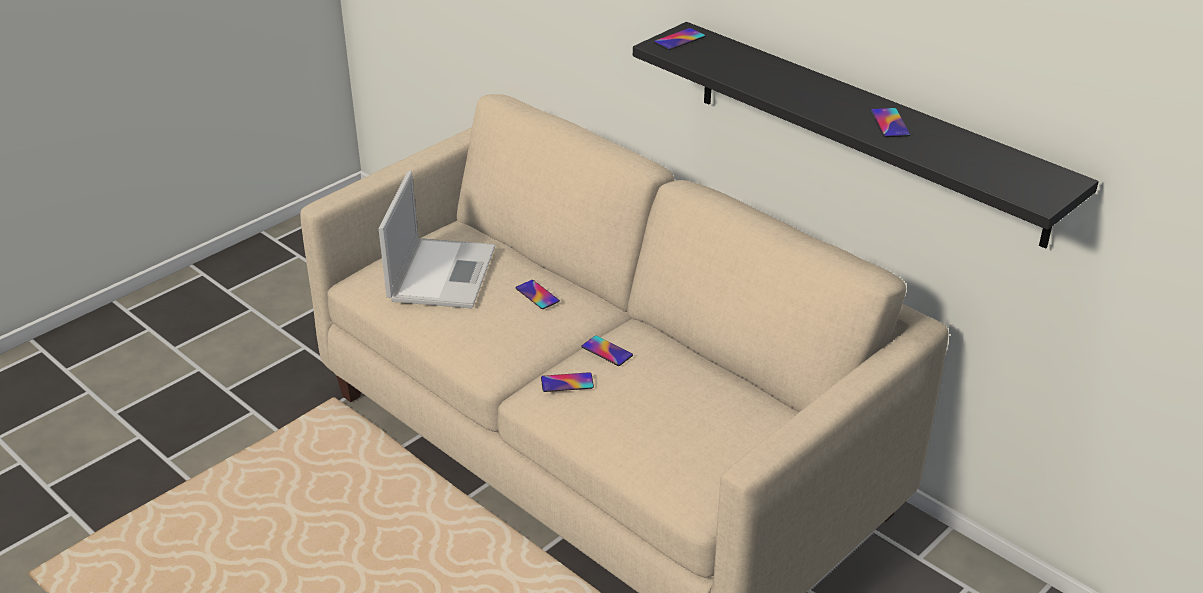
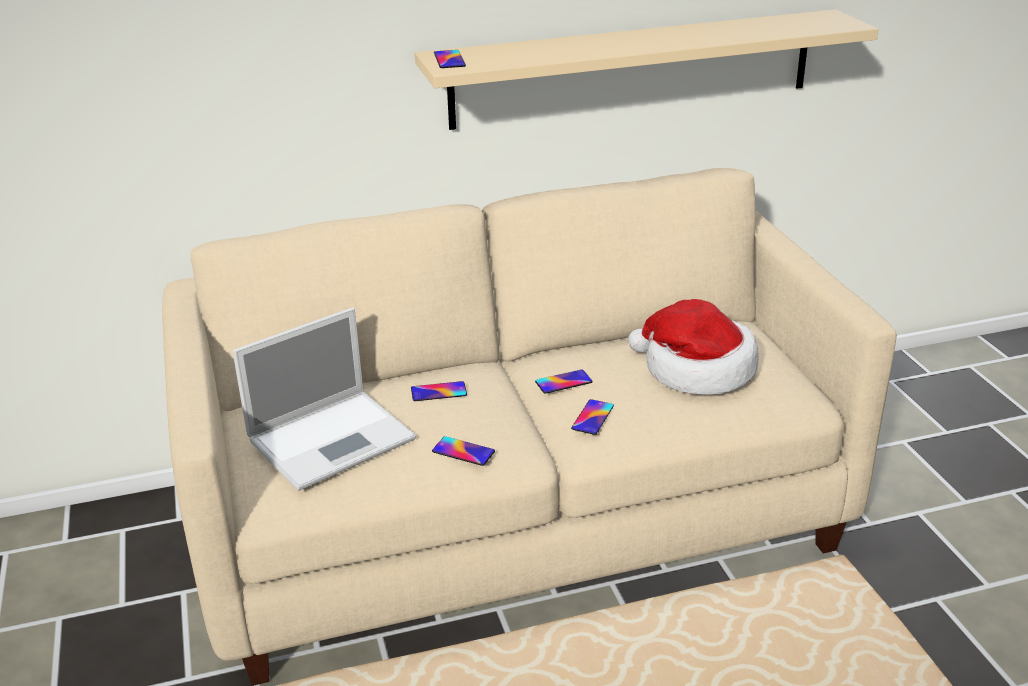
camera: 60 degrees left, 5 degrees down
(442, 272) = (334, 438): laptop -> laptop turned 105 degrees clockwise
(687, 417) = (696, 369): none -> hat
(866, 131) = (633, 69): black shelf -> beige shelf
(889, 123) = (694, 34): phone -> phone (463, 451)

